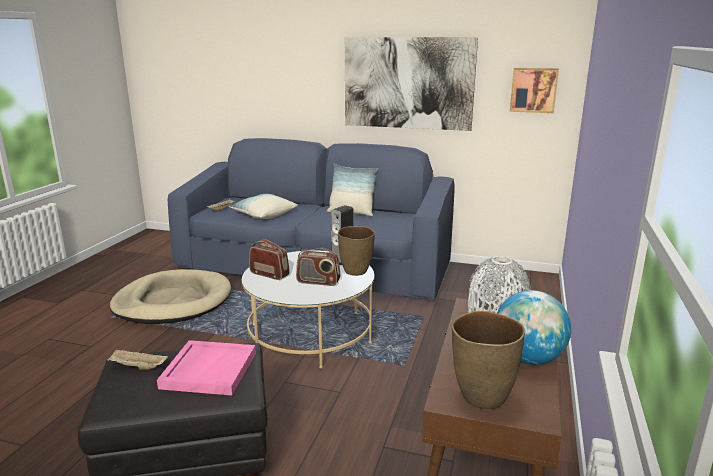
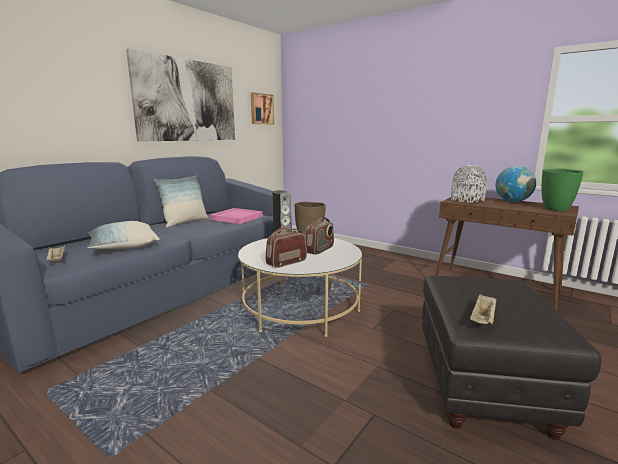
camera: 70 degrees left, 5 degrees down
(173, 302) = (135, 385): beige dog bed -> none
(209, 370) = (482, 290): pink tray -> pink tray (236, 218)
(481, 397) = (556, 209): brown vase -> green vase

